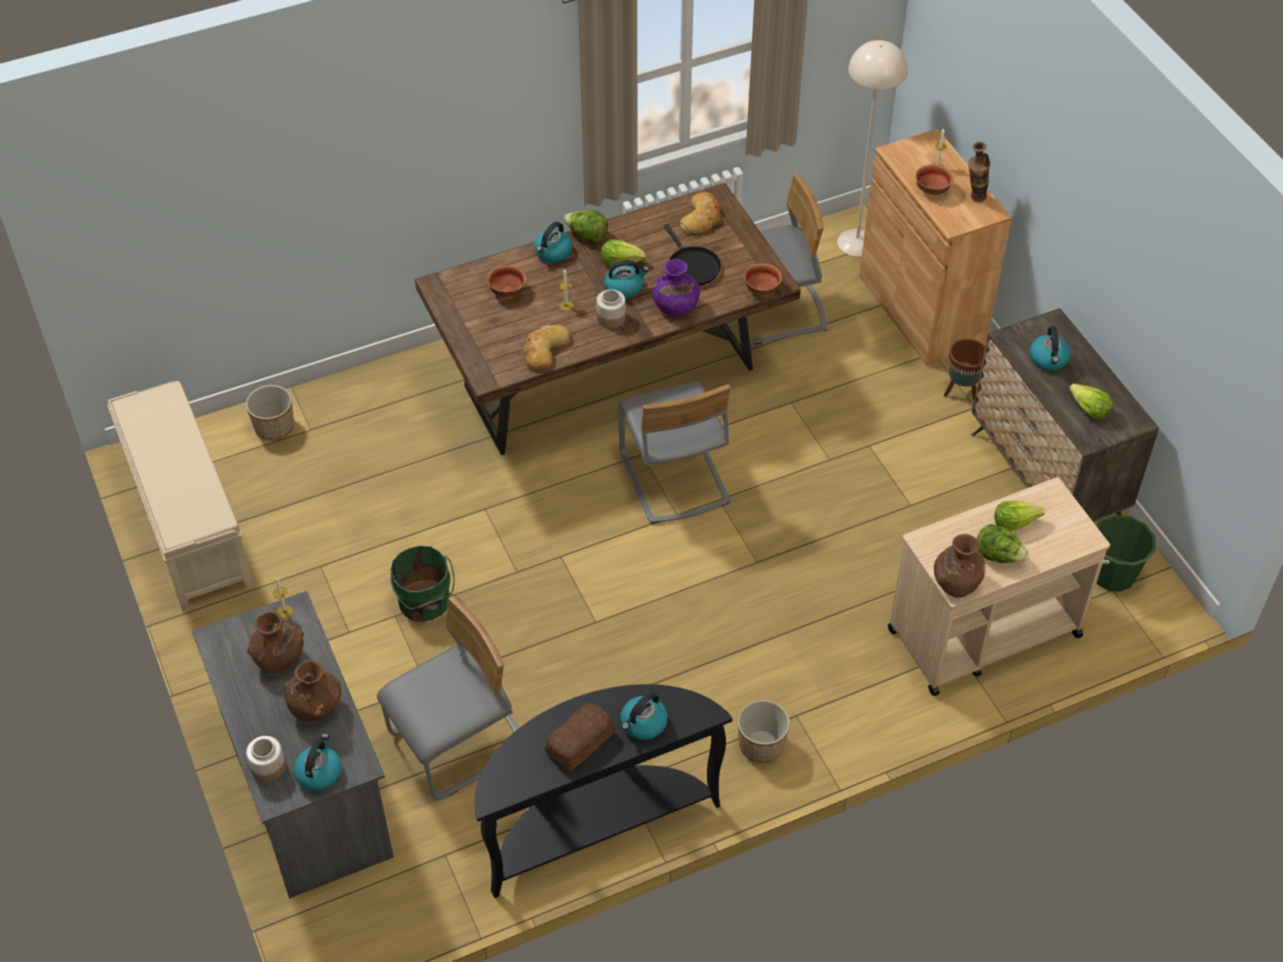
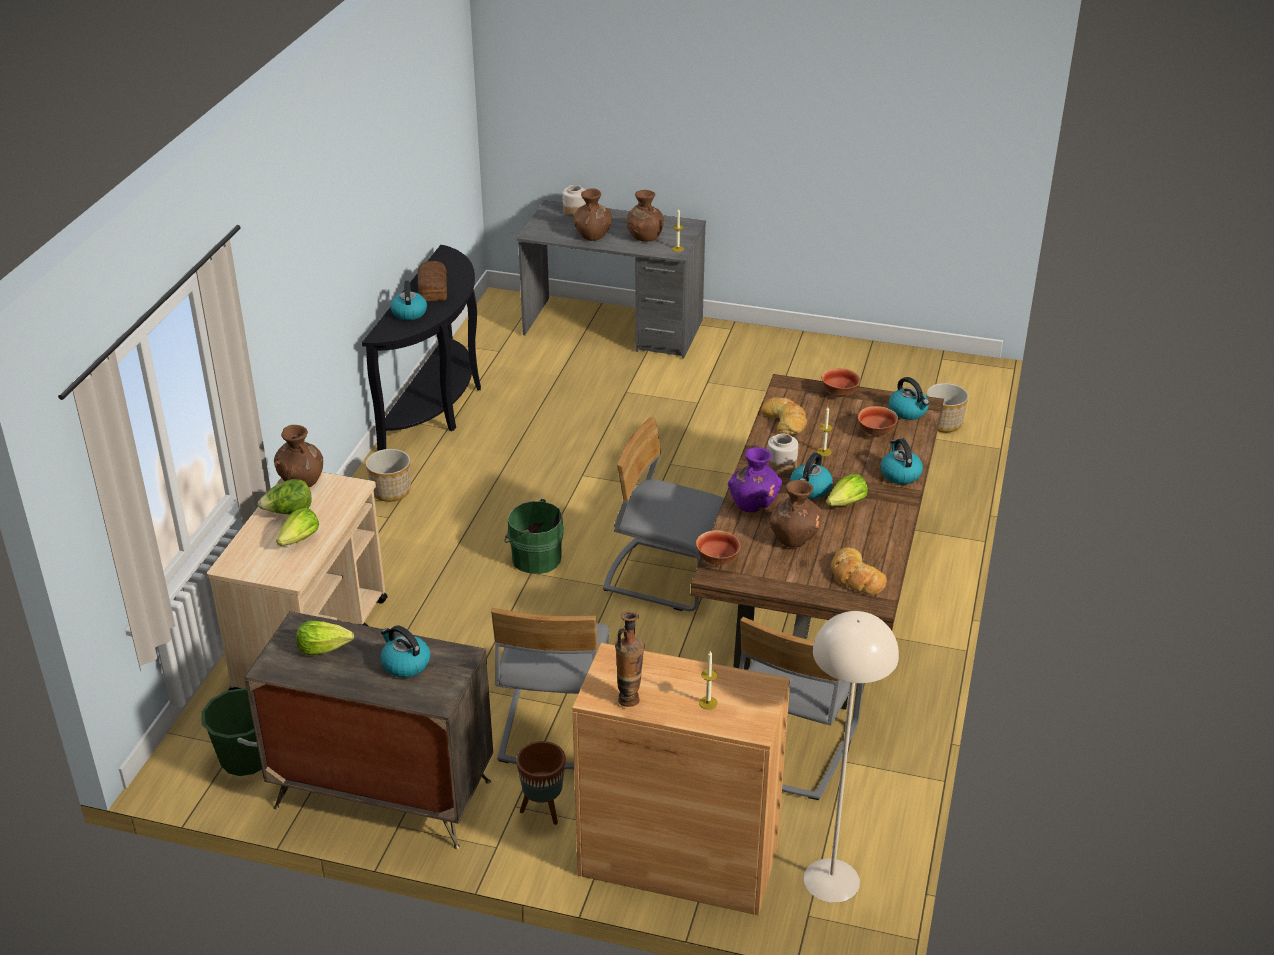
camera: 130 degrees right, 15 degrees down
(188, 520) = (885, 361): beige bench -> none
(319, 772) = (548, 222): kettle -> kettle (908, 411)
(424, 602) = (693, 417): green bucket -> green bucket (534, 558)
(459, 745) = (564, 385): grey chair -> grey chair (553, 725)
(587, 235) = (903, 501): lettuce -> none
(692, 266) = (794, 537): black frying pan -> brown vase
(931, 190) = (679, 675): bowl -> bowl (839, 393)

